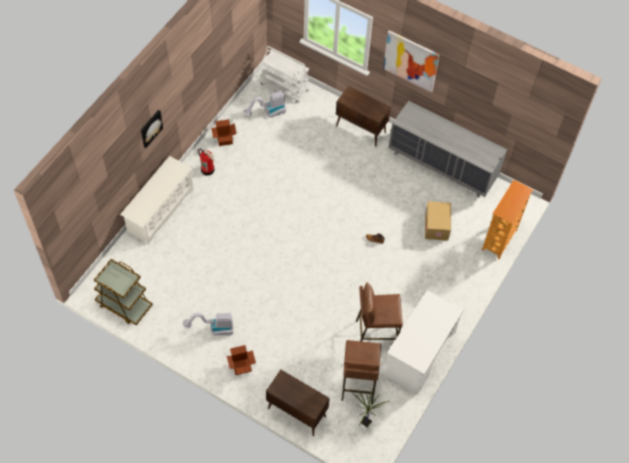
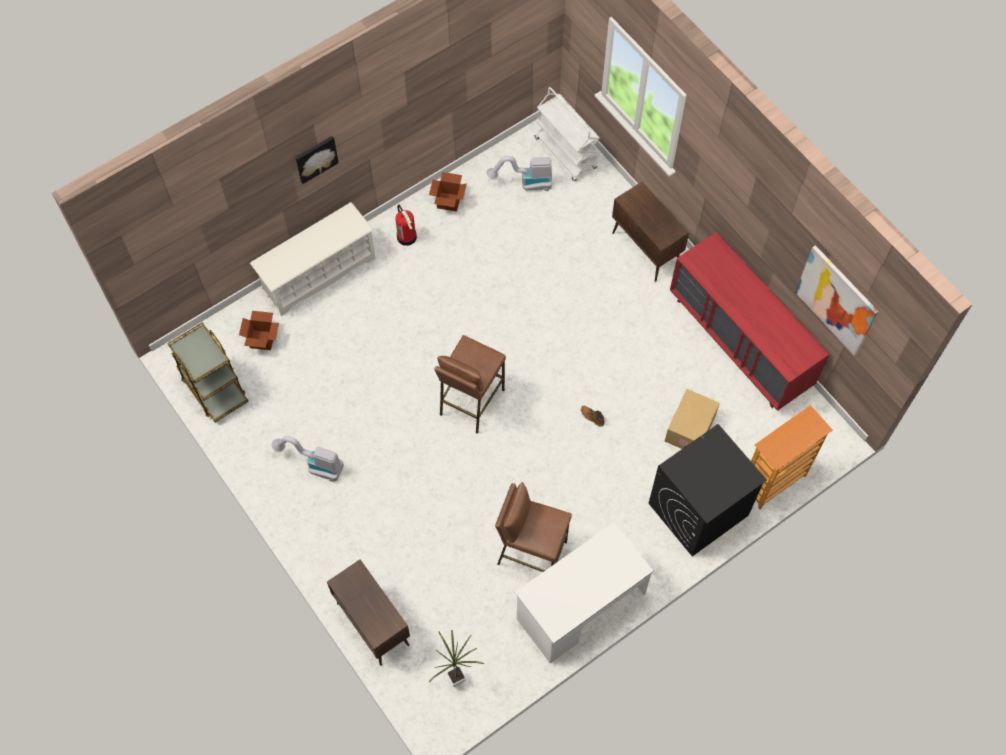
camera: 25 degrees right, 5 degrees up
(241, 366) = (328, 531): cardboard box -> cardboard box (262, 340)
(358, 383) = (474, 615): brown stool -> brown stool (471, 402)
(411, 60) = (725, 177): picture -> picture (836, 300)
(442, 166) = (740, 342): grey dresser -> red dresser
(463, 272) = (698, 510): none -> black washing machine

